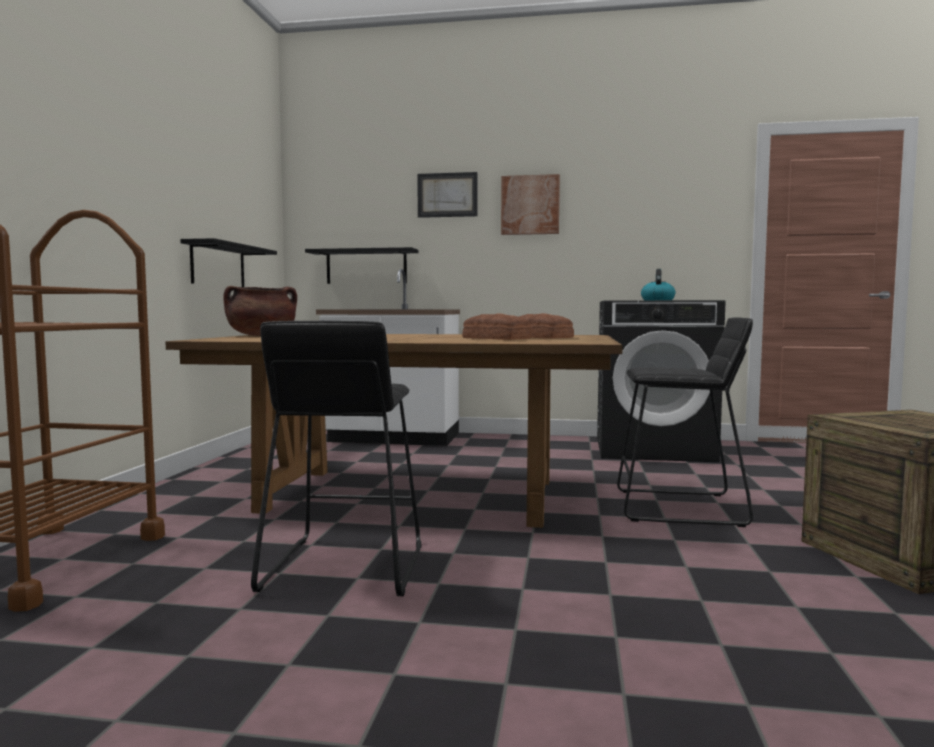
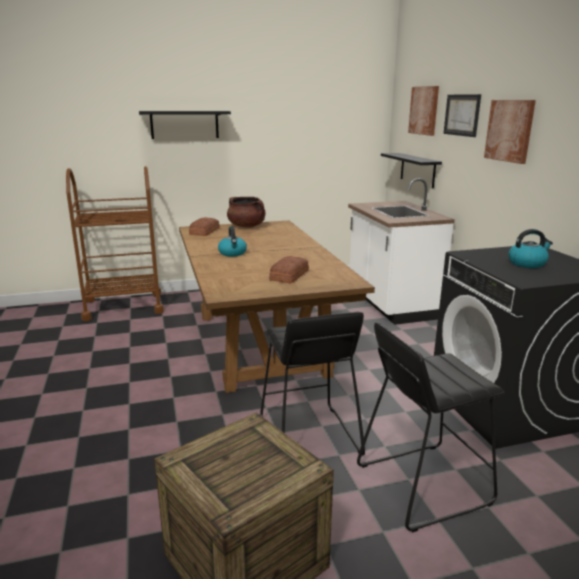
camera: 65 degrees right, 15 degrees up
(218, 265) = (299, 169): black shelf -> black shelf (184, 124)
(344, 566) = (141, 357): black stool -> black stool (422, 483)
(368, 194) = (424, 110): none -> picture
(403, 339) = (232, 253): none -> kettle
(496, 338) = (258, 268): bread -> bread (203, 231)

